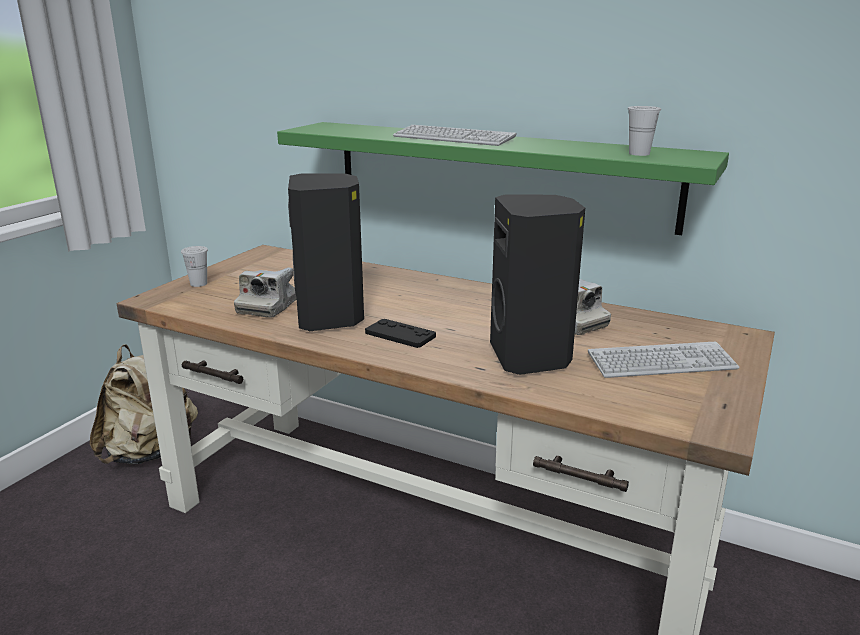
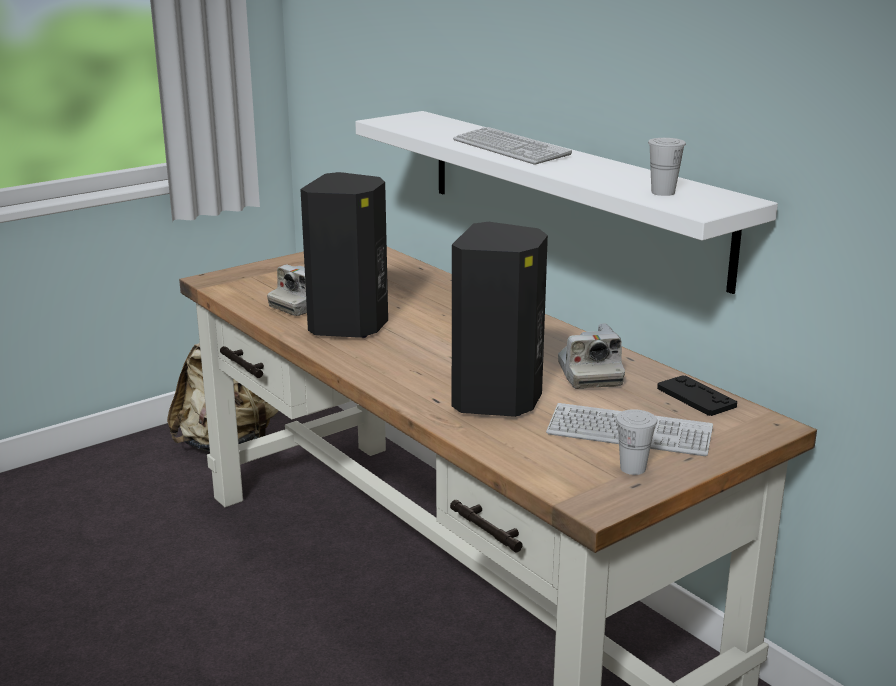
camera: 25 degrees right, 0 degrees up
(198, 284) = (265, 271): white cup -> white cup (633, 468)
(400, 335) = (397, 354): black game controller -> black game controller (696, 397)
(498, 174) = (569, 193): green shelf -> white shelf

